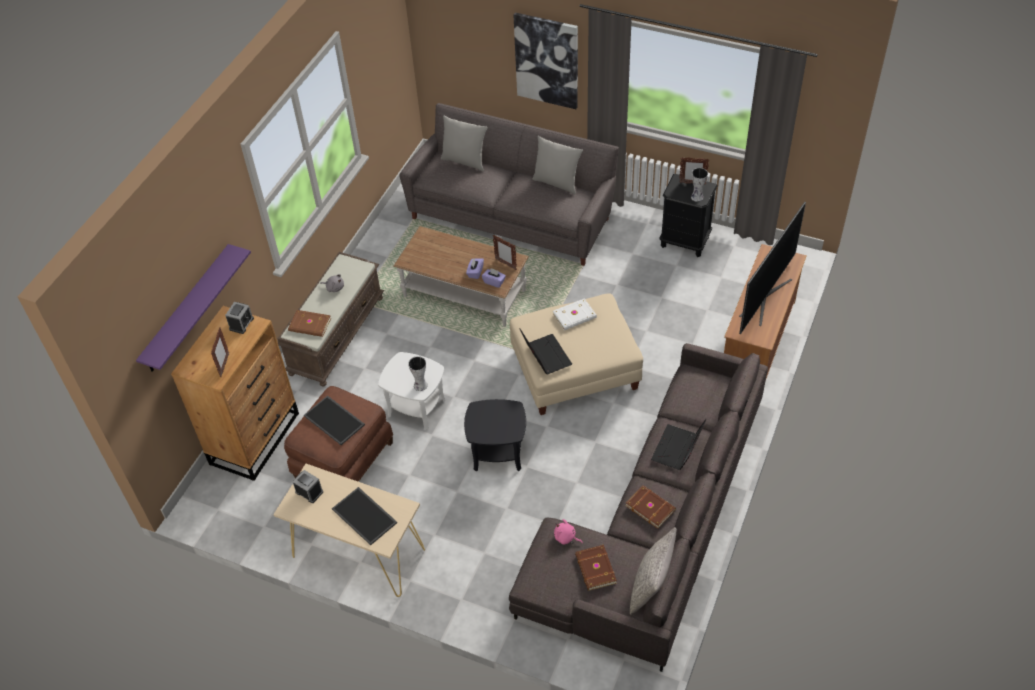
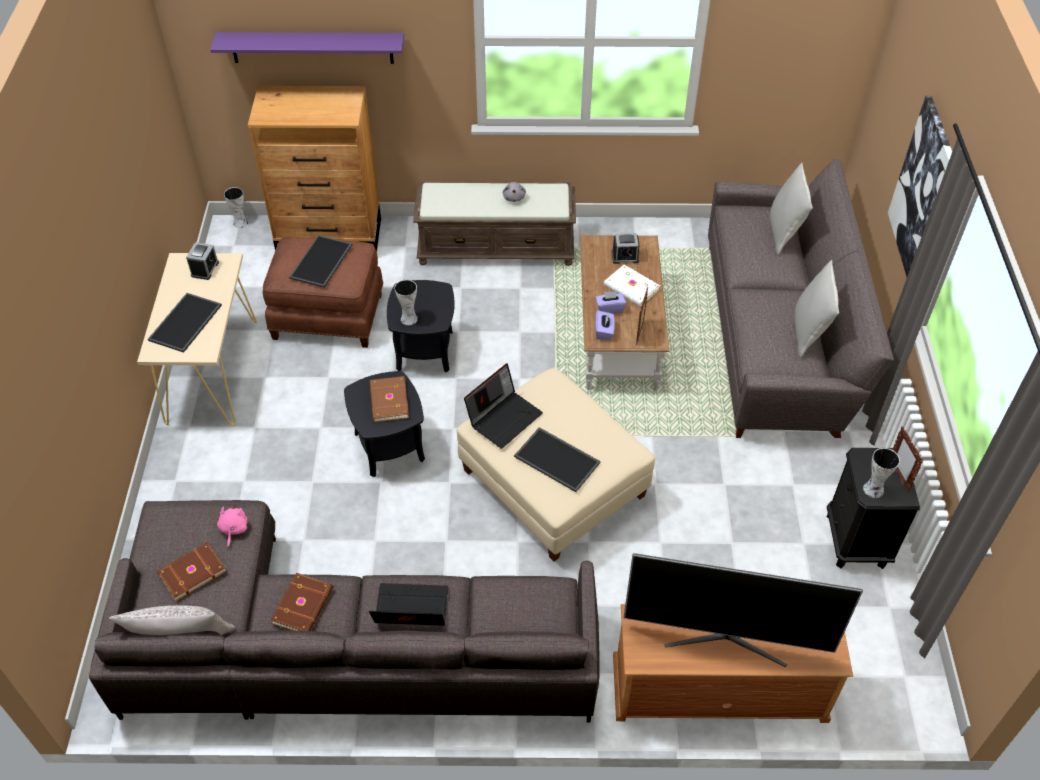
camera: 65 degrees right, 0 degrees up
(191, 498) = (240, 222): none -> vase
(224, 365) = (281, 116): picture frame -> none
(241, 324) = (344, 107): alarm clock -> alarm clock (625, 257)
(310, 325) = (449, 198): brown book -> brown book (388, 401)
(416, 408) = (425, 351): white side table -> black side table
(575, 316) = (585, 427): white book -> white book (631, 288)
(594, 338) = (558, 459): none -> tray

